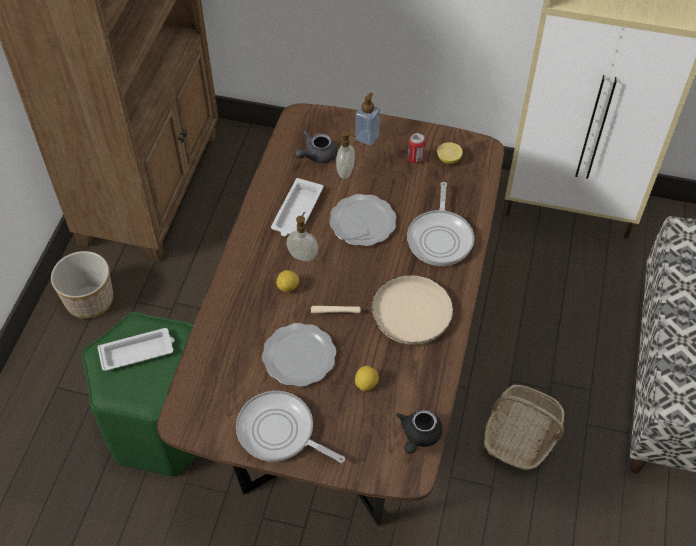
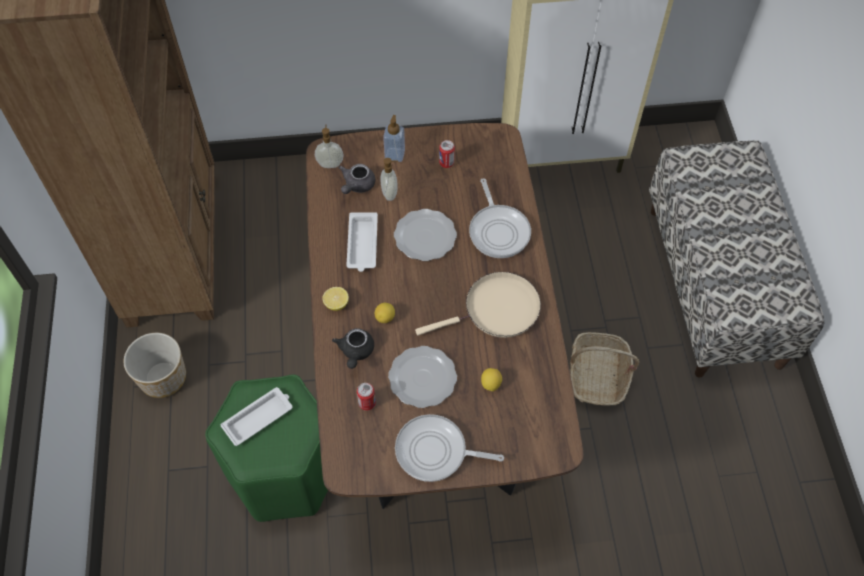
camera: 20 degrees left, 5 degrees up
(233, 363) = (367, 403): none -> can
(303, 255) = (385, 284): soap dispenser -> soap dispenser (330, 163)
(418, 436) = (553, 415): black teapot -> black teapot (355, 352)
(448, 159) = (475, 155): lemon -> lemon (336, 304)

